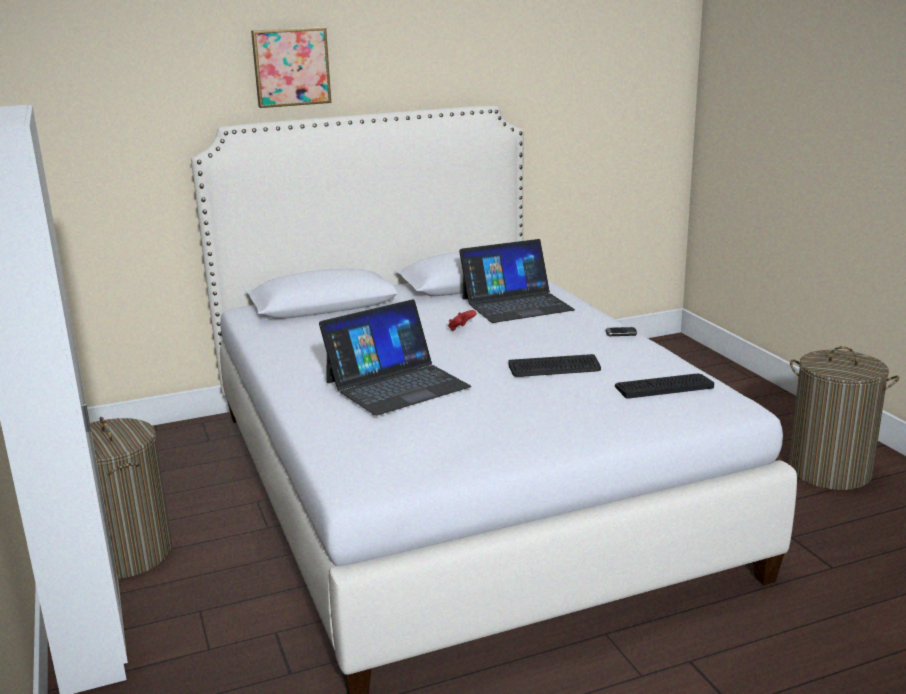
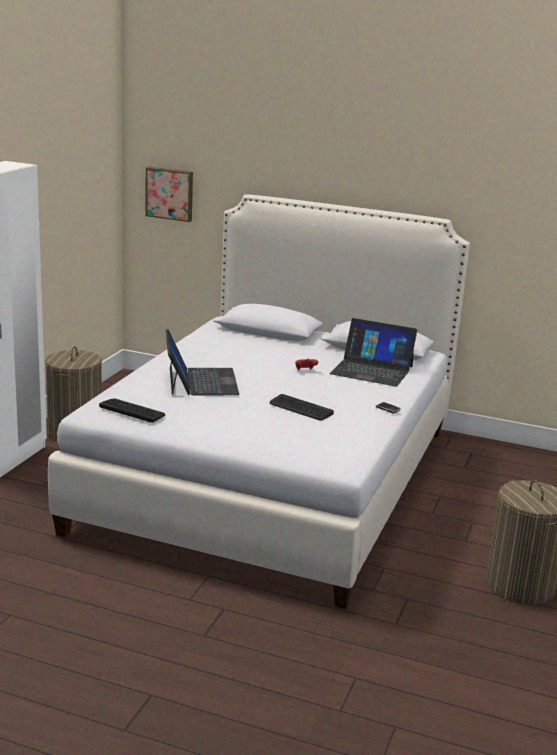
camera: 40 degrees right, 0 degrees up
(291, 67) = (304, 162): picture -> picture (170, 193)
(396, 384) = (201, 381): laptop -> laptop turned 105 degrees counterclockwise
(663, 386) = (331, 442): keyboard -> keyboard (132, 410)

